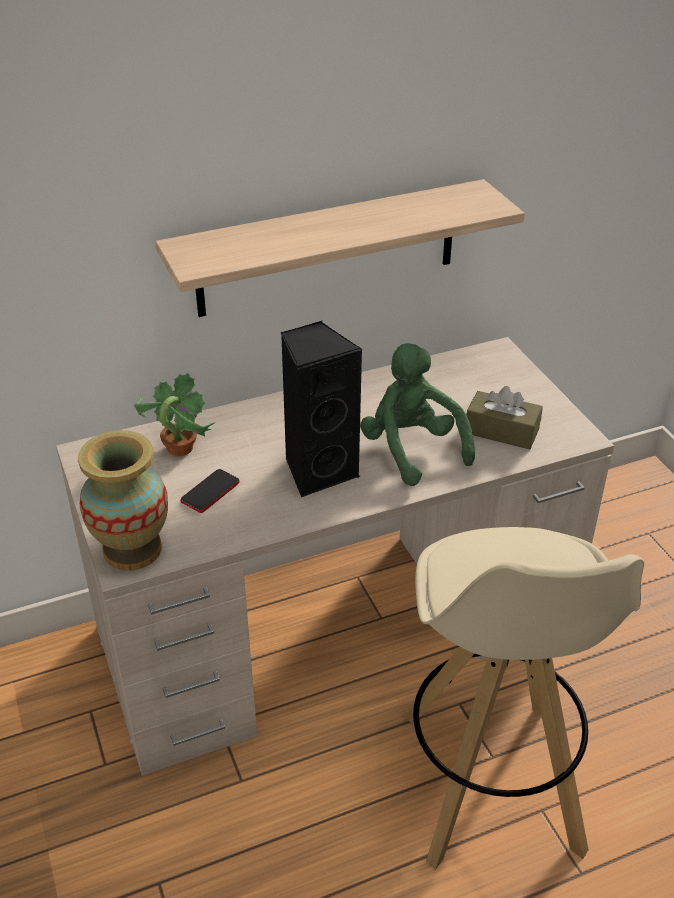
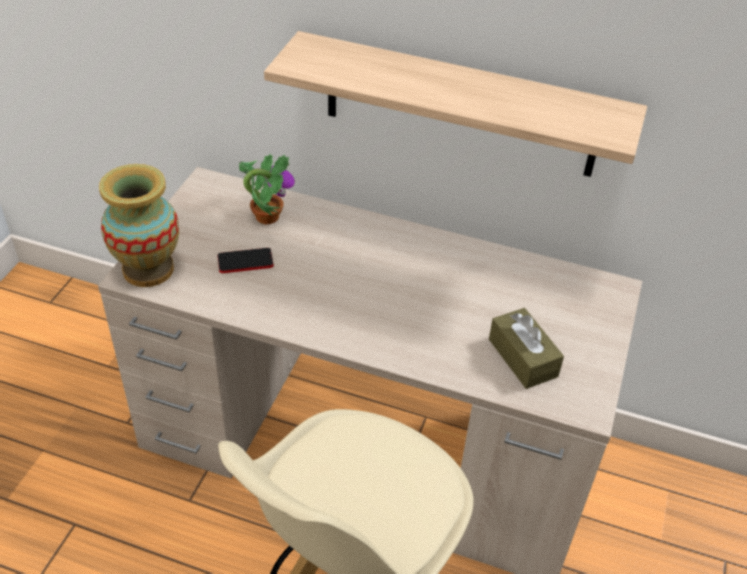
camera: 40 degrees right, 5 degrees up
(318, 470) = (337, 294): black speaker -> none
(412, 449) = (428, 324): green plush toy -> none

